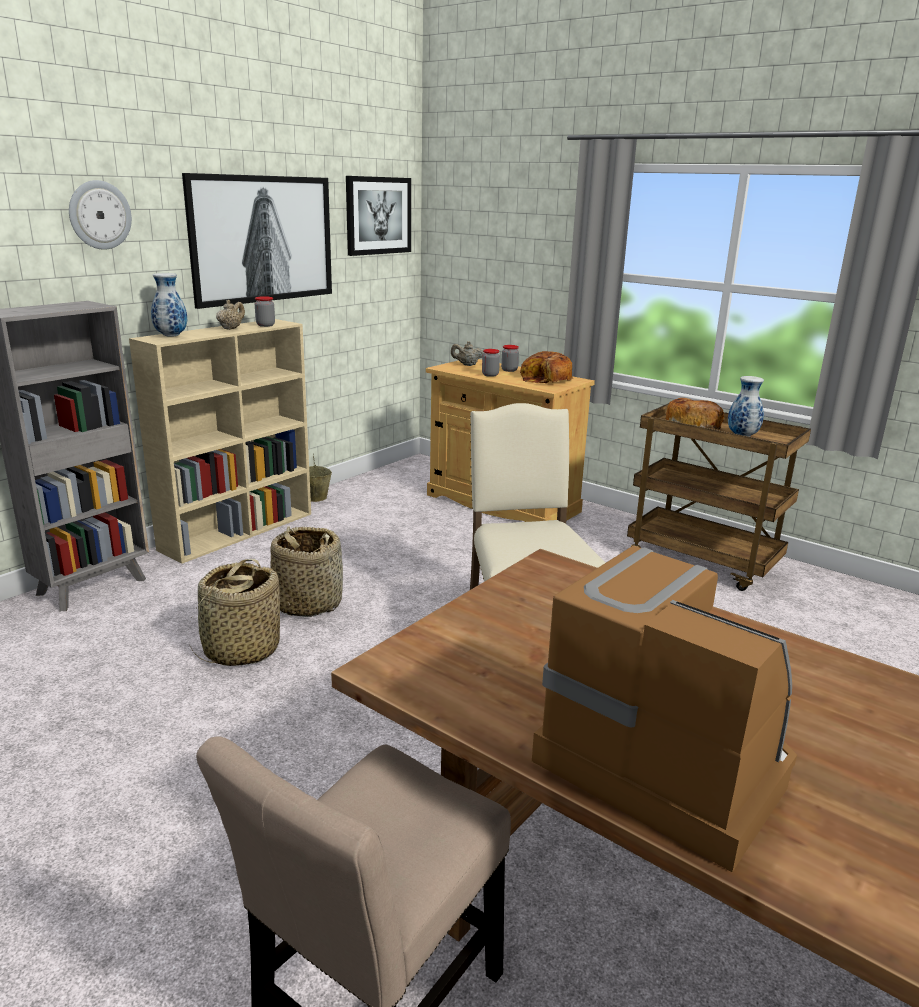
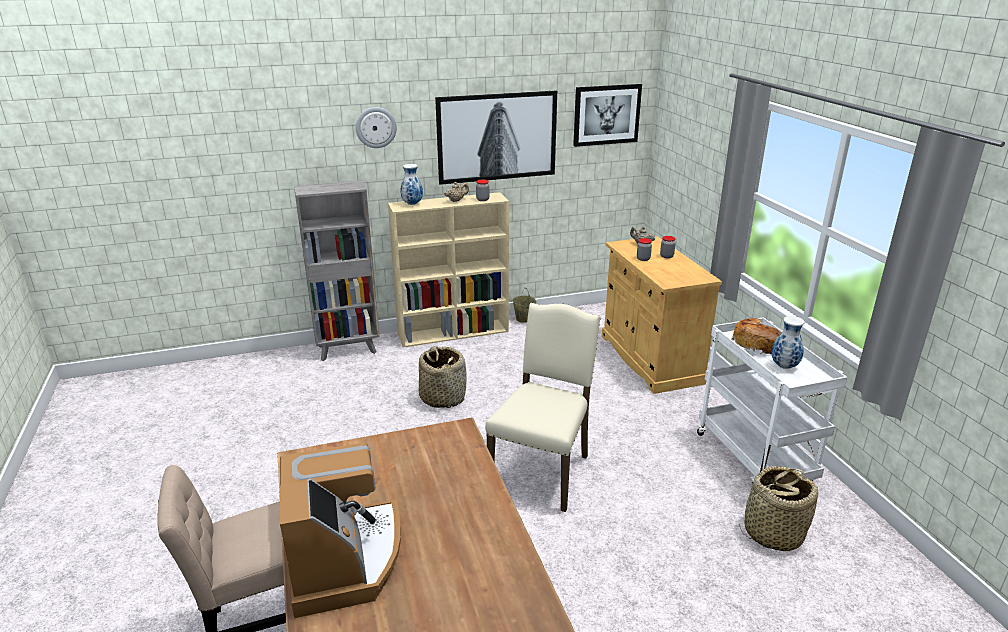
camera: 35 degrees right, 5 degrees up
(241, 650) = (381, 416): basket -> basket (772, 533)
(546, 379) = (681, 272): bread -> none
(703, 562) = (755, 459): brown cart -> white cart

